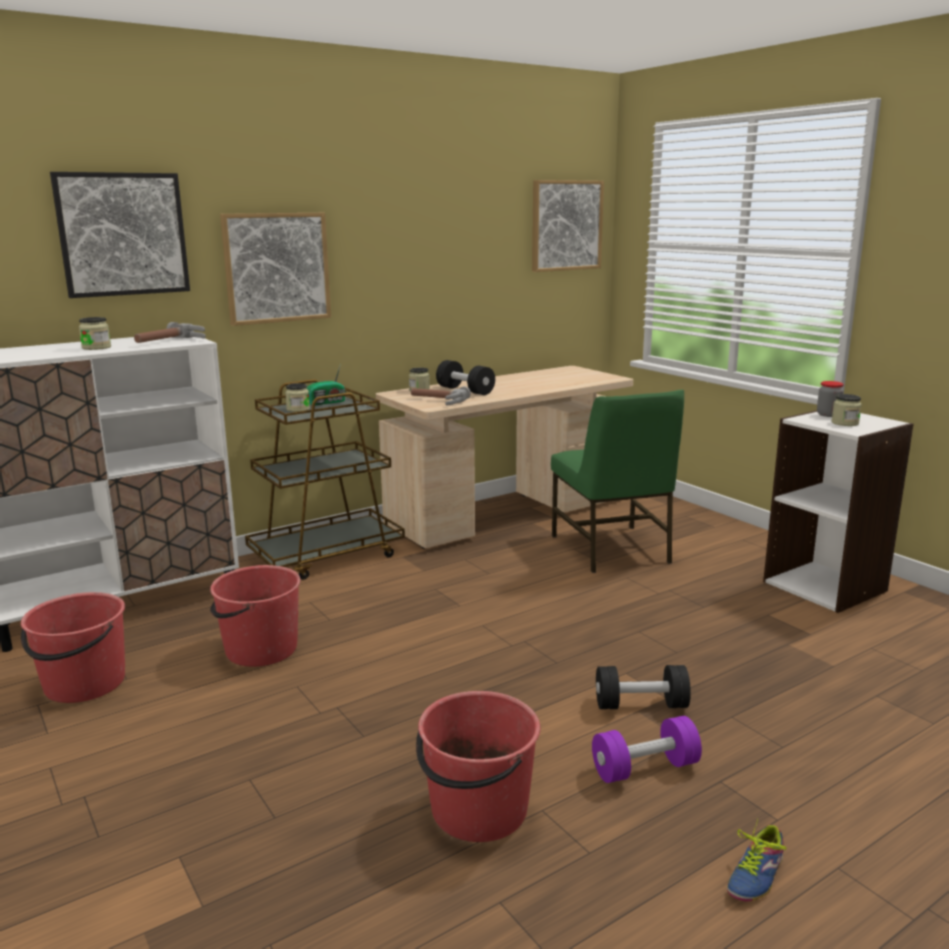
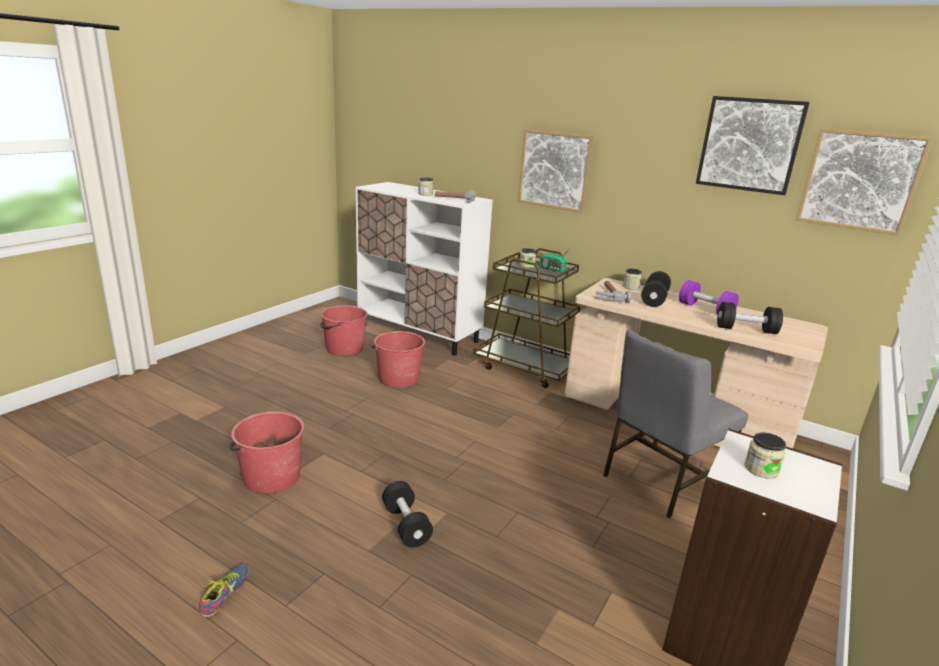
camera: 65 degrees right, 5 degrees up
(122, 234) = (473, 135): picture -> picture (749, 145)
(568, 383) = (746, 330): none -> black dumbbell
(612, 549) = (661, 480): green chair -> grey chair
(644, 768) = (328, 535): purple dumbbell -> purple dumbbell (705, 309)
(752, 874) = (227, 594): shoe -> shoe turned 90 degrees clockwise
(828, 415) = (789, 459): jar -> none

